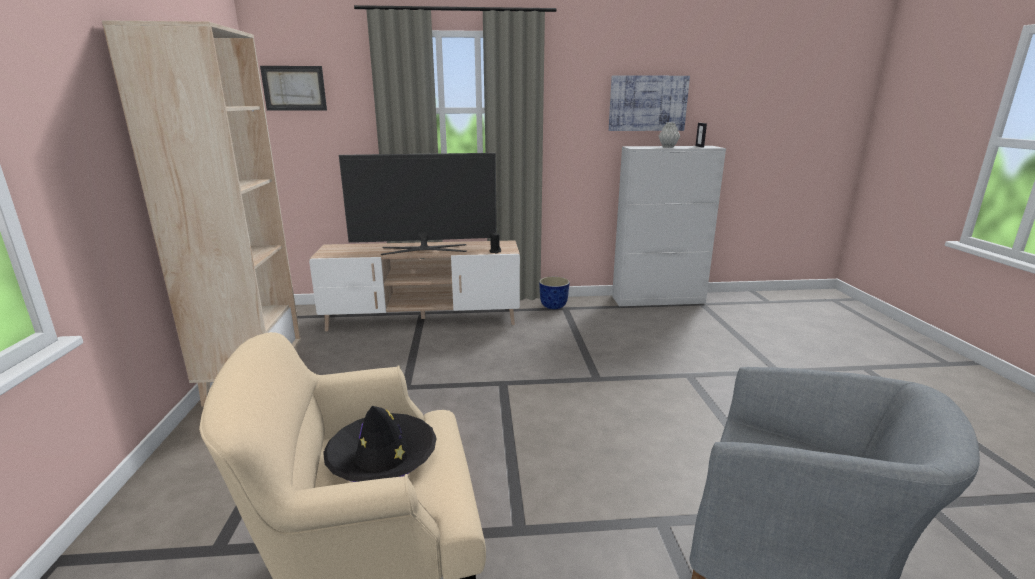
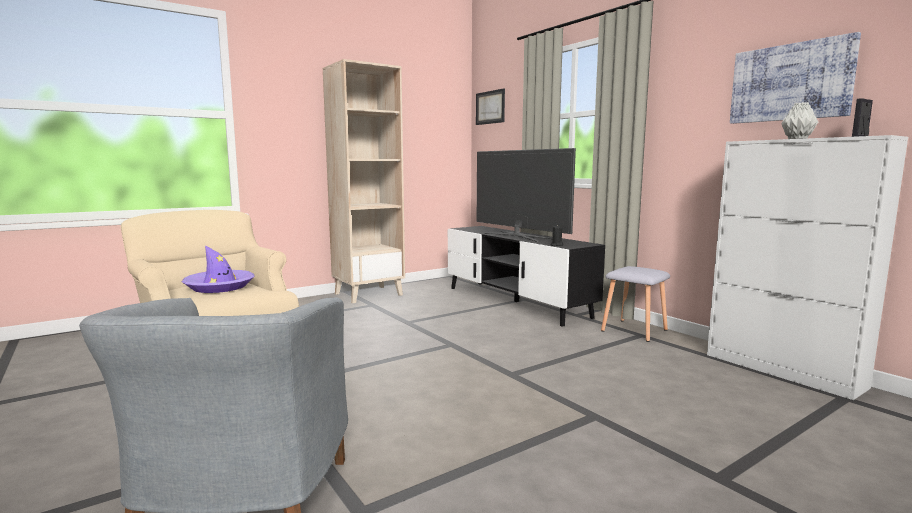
camera: 60 degrees right, 10 degrees down
(382, 457) = (220, 287): black hat -> purple hat
(423, 319) = (515, 301): beige tv stand -> black tv stand
(553, 306) = (635, 330): planter -> grey stool

